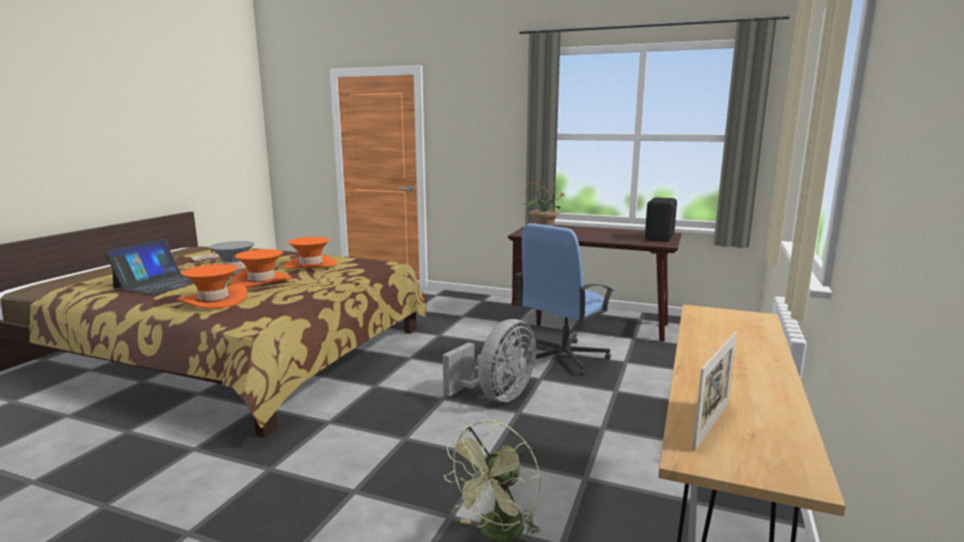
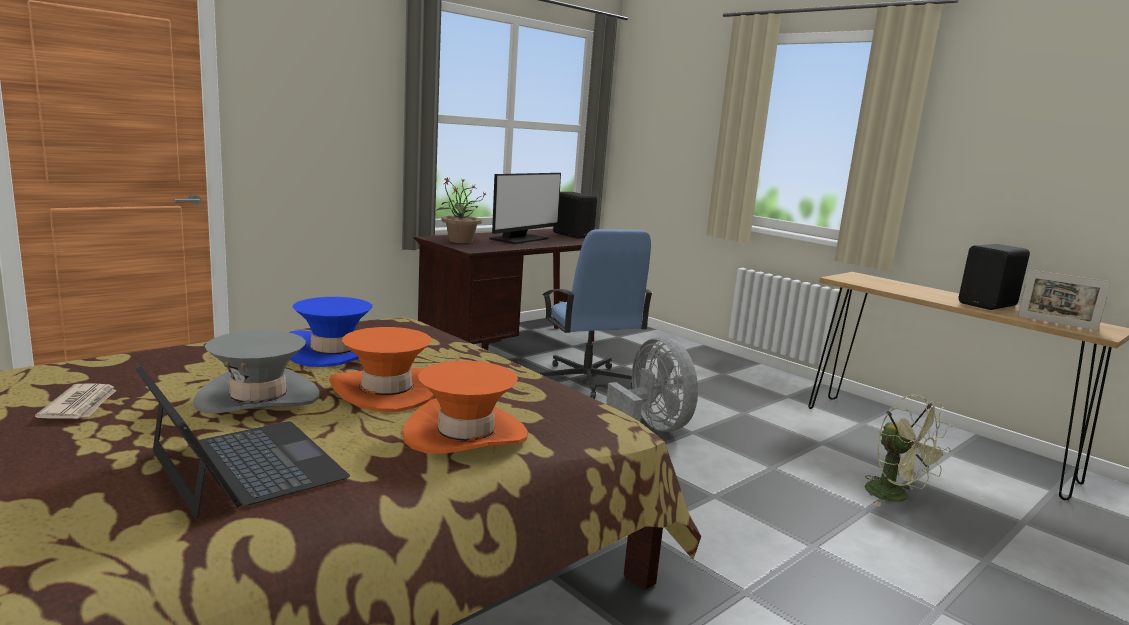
camera: 65 degrees left, 0 degrees up
(311, 265) = (333, 351): orange hat -> blue hat
(594, 234) = (520, 239): none -> monitor
(711, 425) = (1056, 323): picture frame -> picture frame turned 150 degrees clockwise
(744, 383) = (989, 305): none -> black speaker

